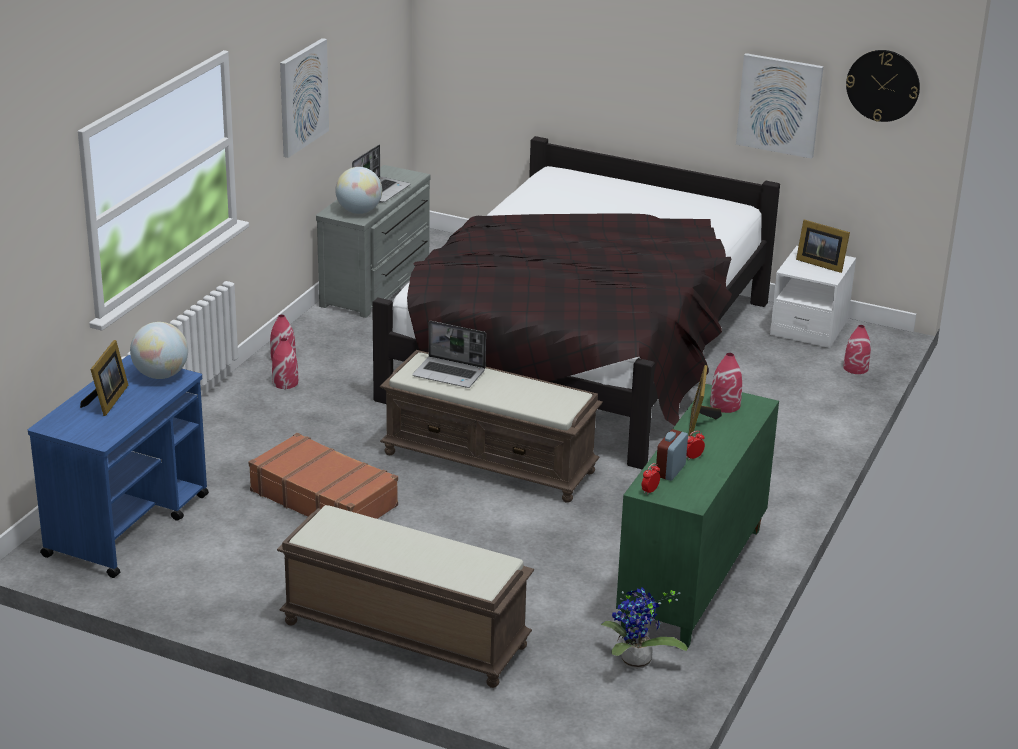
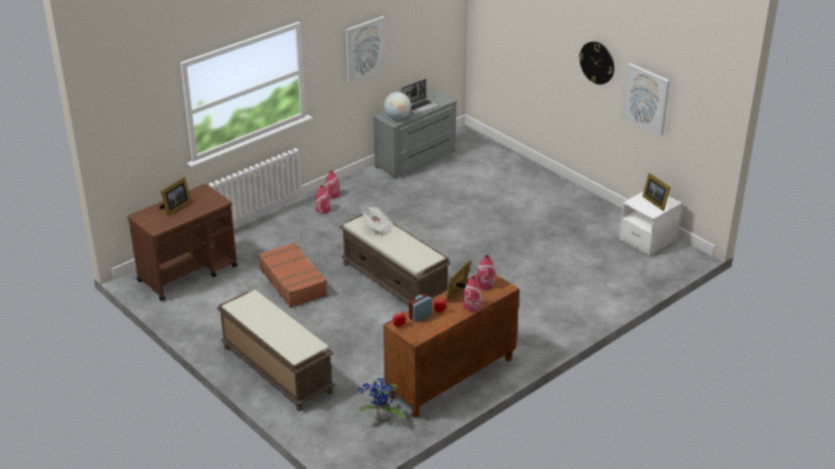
camera: 25 degrees right, 5 degrees up
(128, 525) = (188, 273): blue cart -> brown cart
(161, 375) = (211, 199): globe -> none
(450, 374) = (377, 228): laptop -> newspaper
(582, 351) = (498, 225): black bed -> none
(693, 579) = (451, 379): green cabinet -> brown cabinet
(856, 368) = (655, 272): red vase -> red vase (472, 306)
(883, 85) = (701, 99): wall clock -> wall clock (597, 62)

